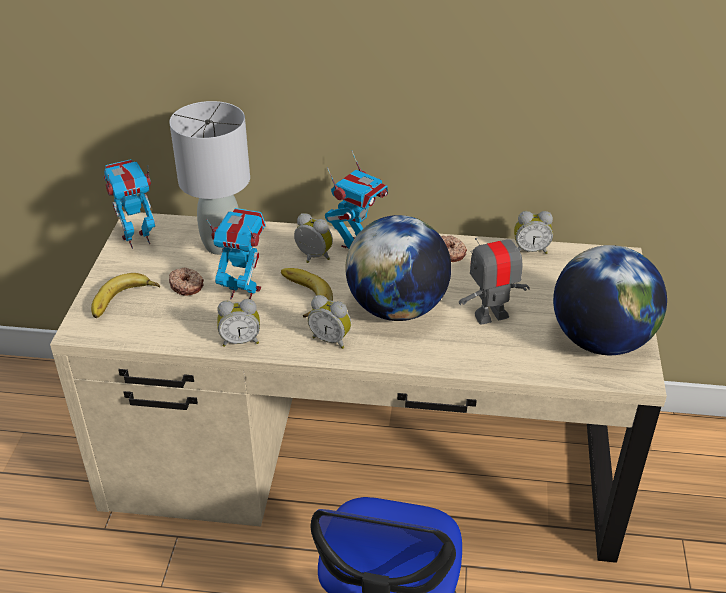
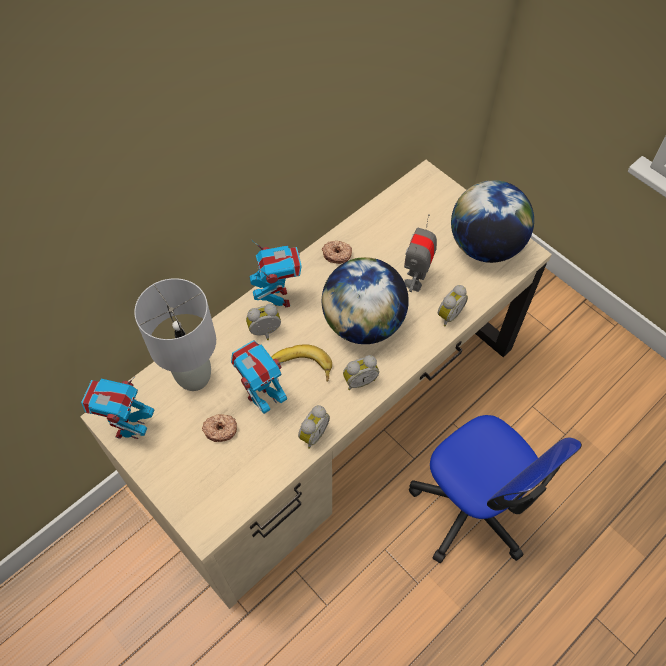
camera: 50 degrees left, 20 degrees up
(124, 301) = (199, 481): banana -> none
(530, 250) = (375, 212): alarm clock -> alarm clock (448, 314)

